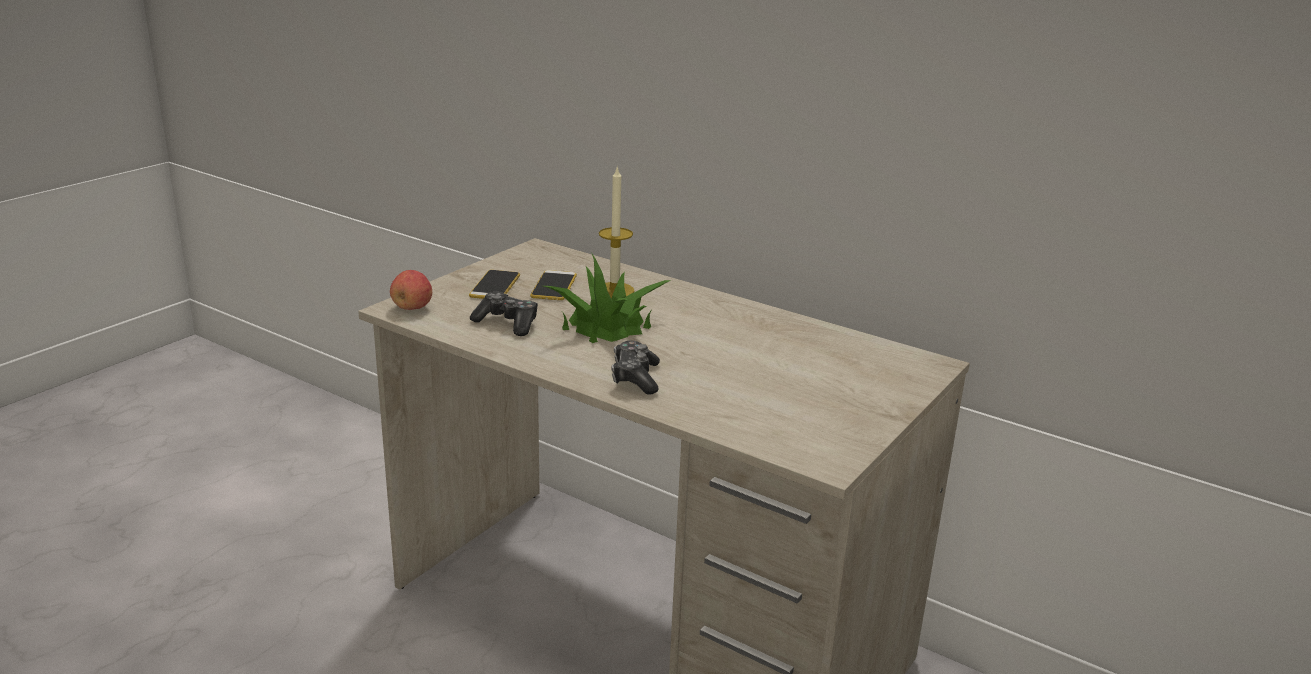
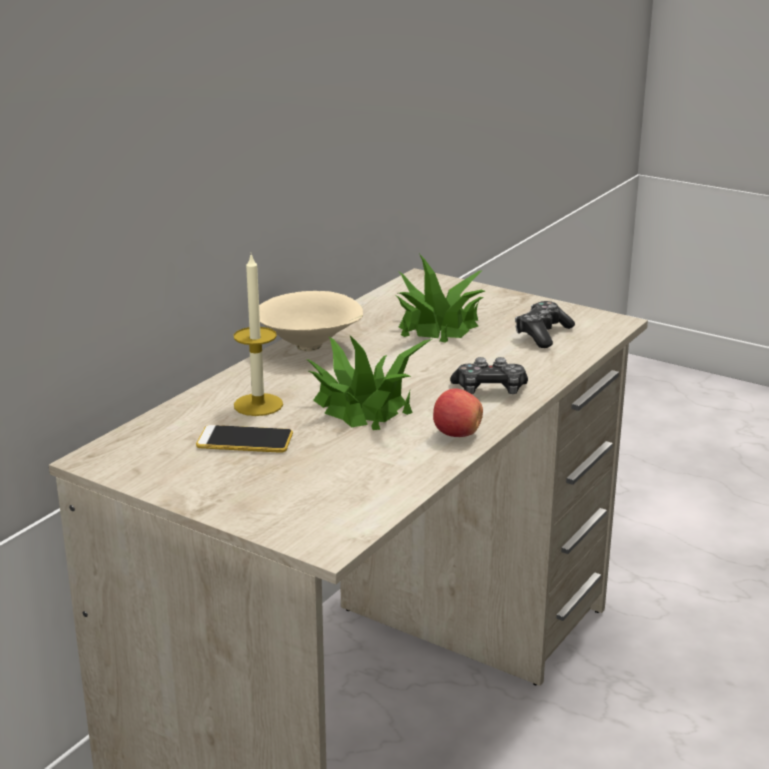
camera: 90 degrees left, 0 degrees up
(412, 308) = (324, 530): apple -> apple (457, 434)
(495, 286) = (244, 478): phone -> none
(507, 323) = (366, 462): game controller -> game controller (542, 334)
(732, 309) = (311, 347): none -> beige bowl
(795, 364) = (437, 325): none -> potted plant

